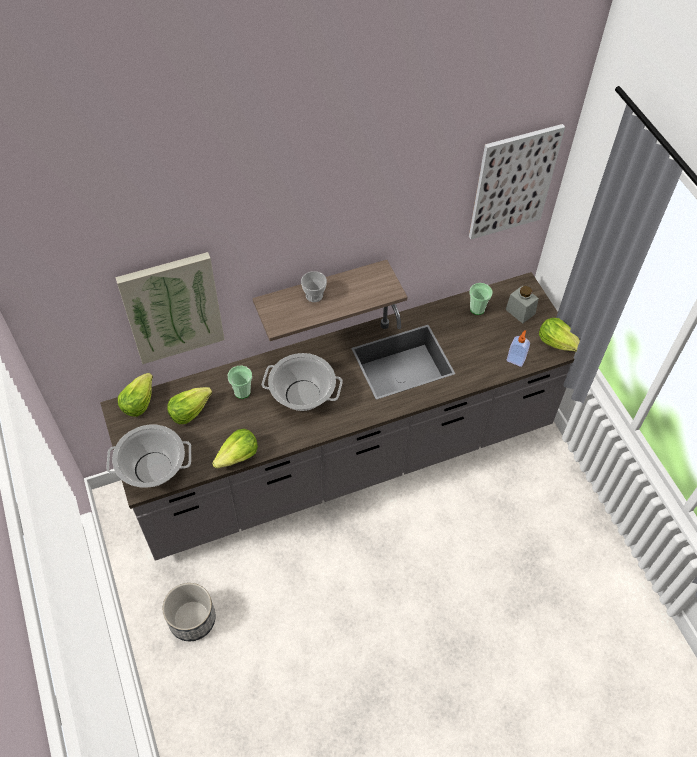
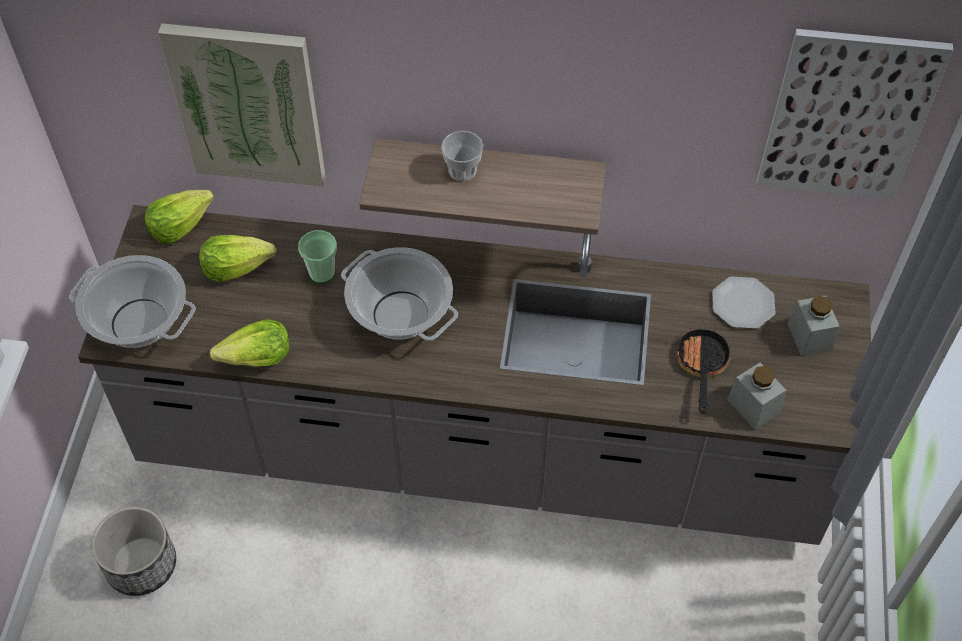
camera: 30 degrees right, 0 degrees up
(477, 309) = (742, 304): cup -> plate
(477, 350) = (701, 365): none -> frying pan
(516, 359) = (753, 406): soap dispenser -> grey jar
(557, 342) = (839, 410): lettuce -> none

